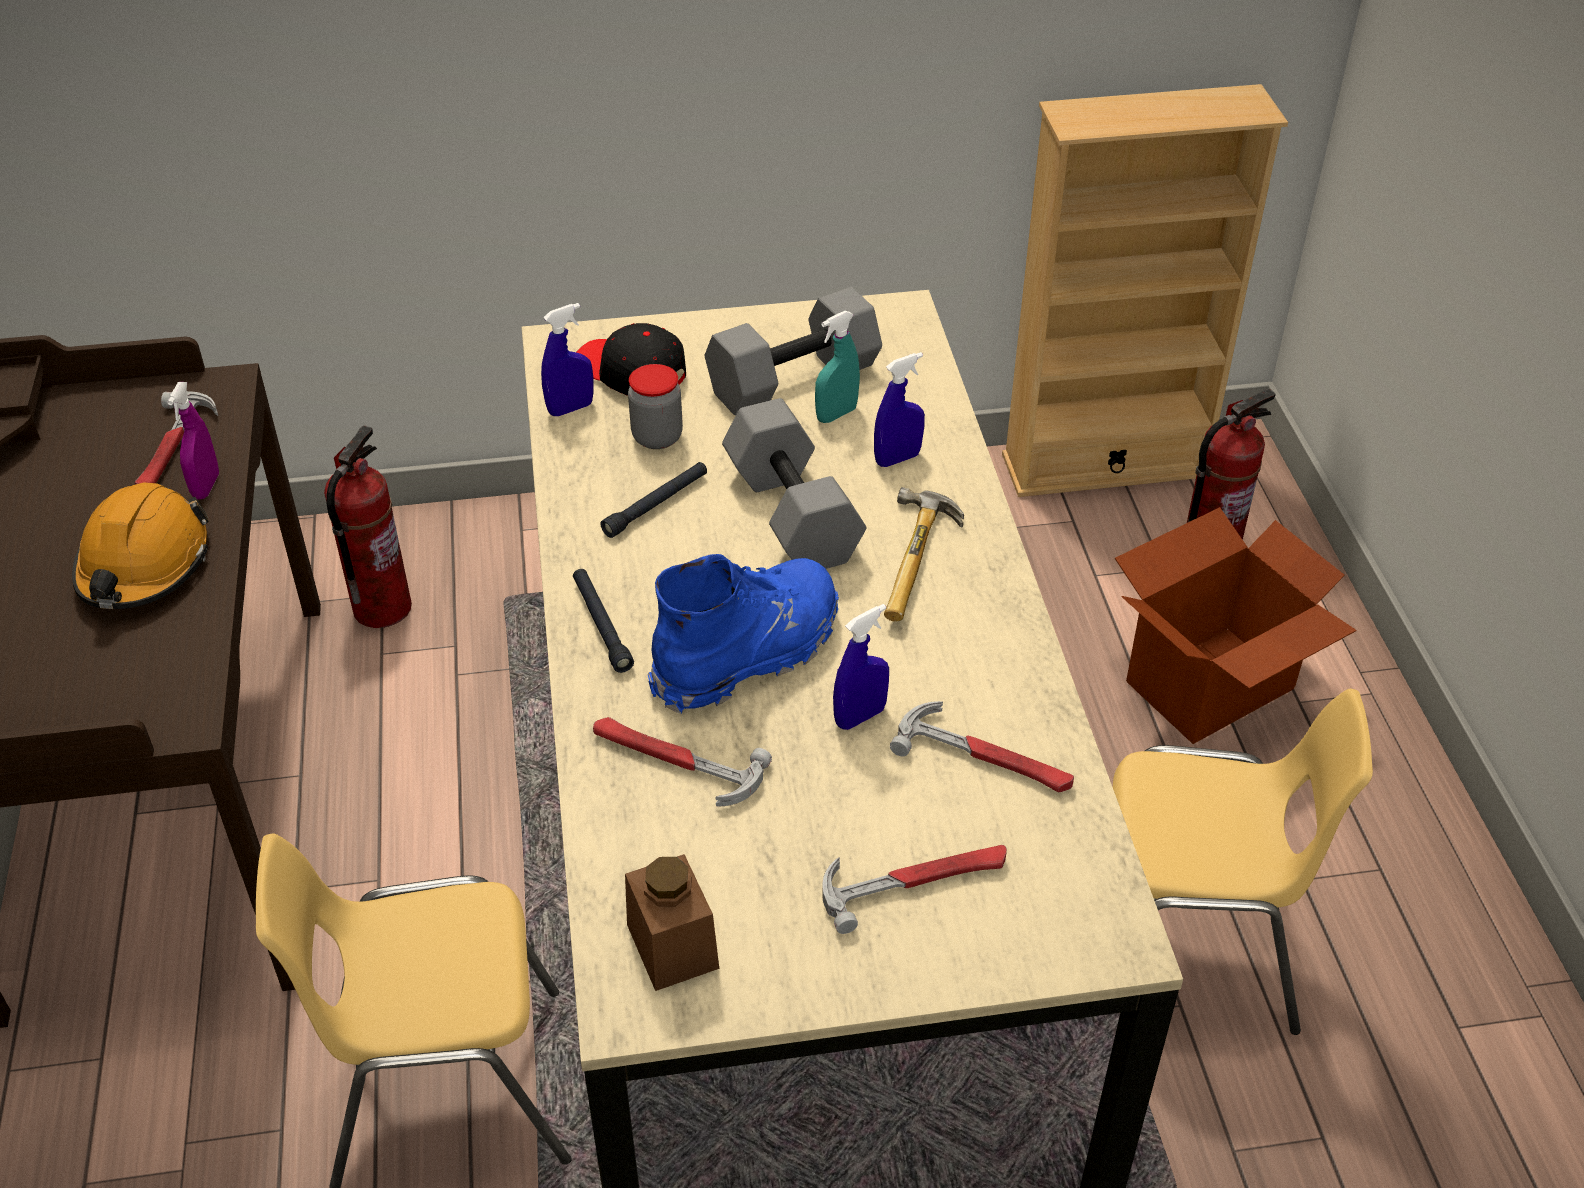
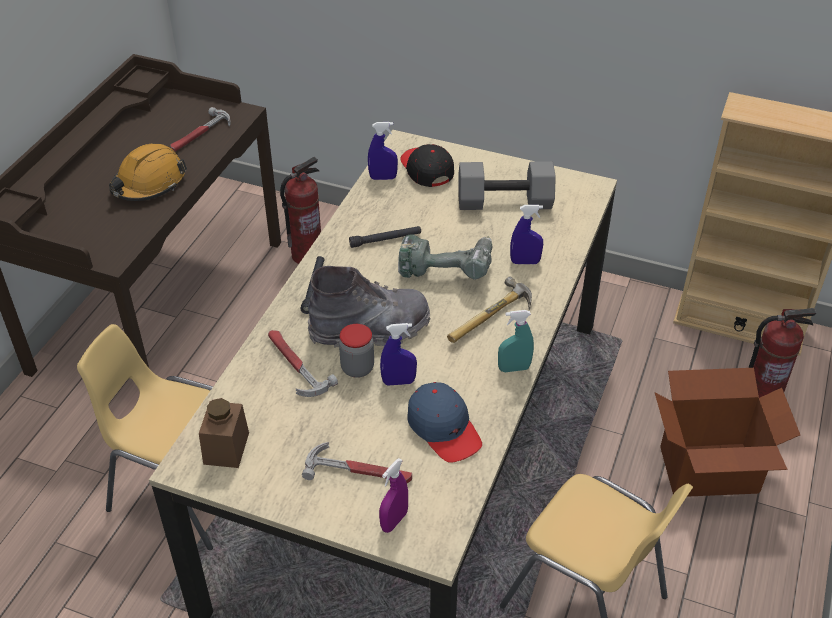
camera: 30 degrees right, 0 degrees up
(206, 486) = (200, 157): purple spray bottle -> purple spray bottle (394, 521)
(657, 437) = (413, 207): jar -> jar (357, 368)
(748, 653) = (370, 329): blue boot -> grey boot
(789, 514) = (446, 269): grey dumbbell -> power drill
(836, 414) = (512, 228): turquoise spray bottle -> turquoise spray bottle (514, 368)
(986, 757) = (444, 428): hammer -> blue cap

